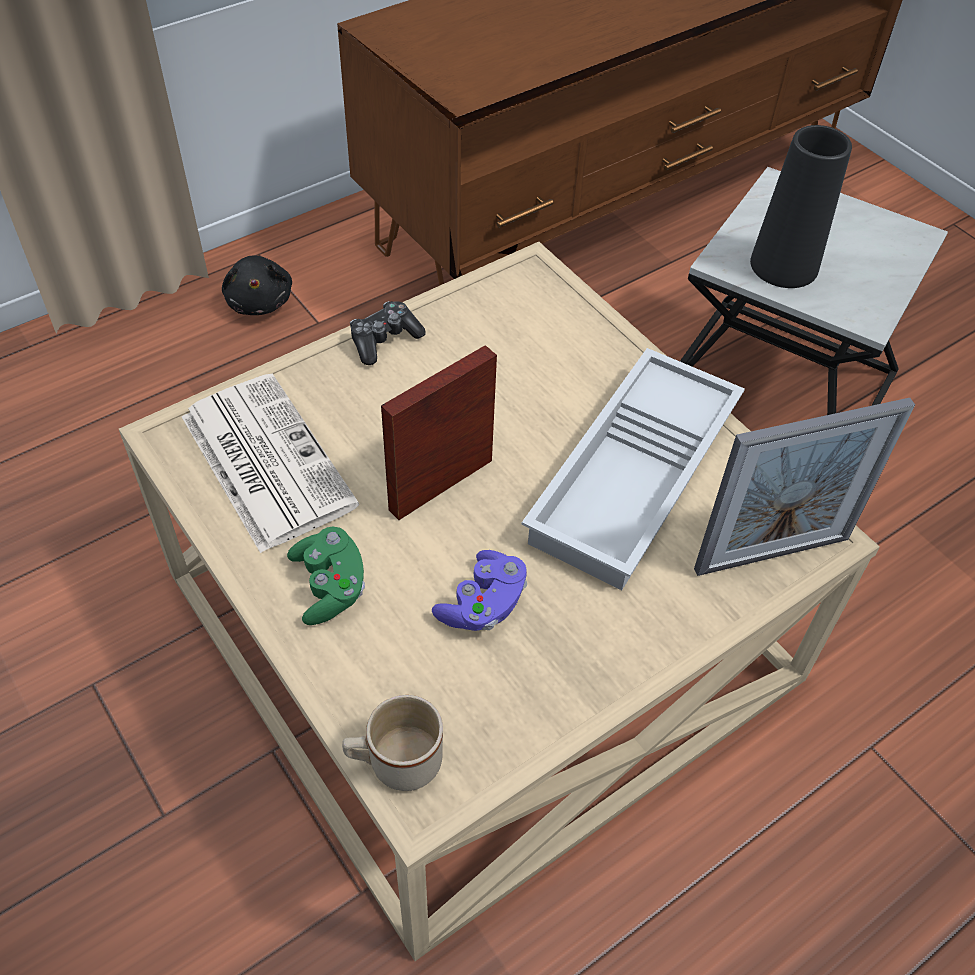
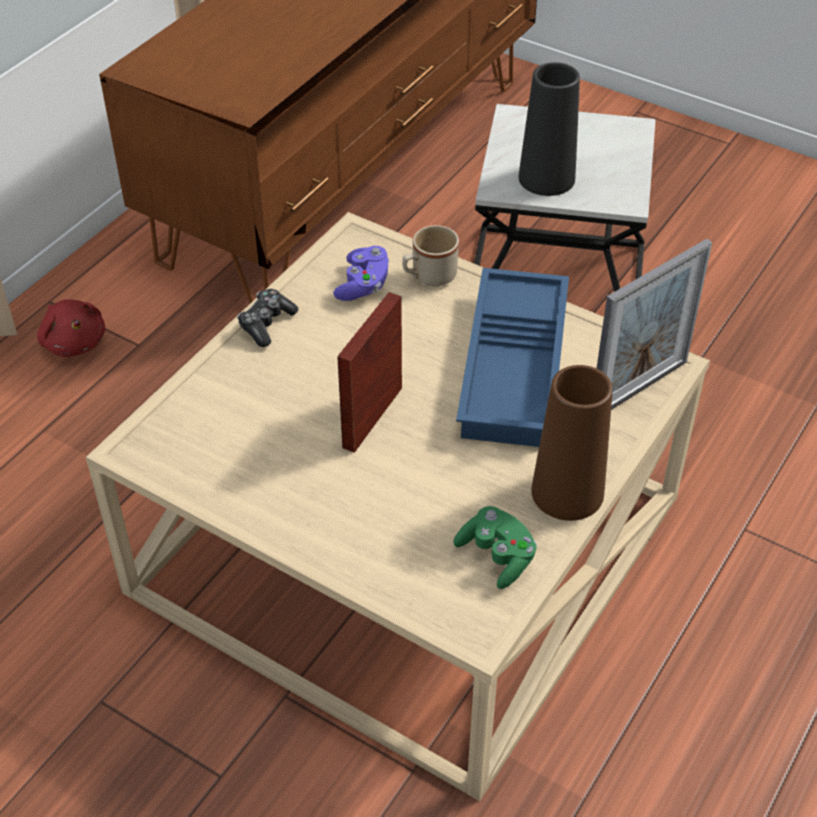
camera: 20 degrees left, 5 degrees down
(260, 301) = (74, 342): black plush toy -> red plush toy
(264, 460) = (223, 442): newspaper -> none
(330, 586) = (328, 515): green game controller -> green game controller (497, 556)
(395, 762) = (445, 614): beige mug -> beige mug (428, 277)
(483, 605) = (450, 490): purple game controller -> purple game controller (363, 285)
(619, 657) = (567, 492): none -> brown vase
(636, 479) = (517, 368): white tray -> blue tray

